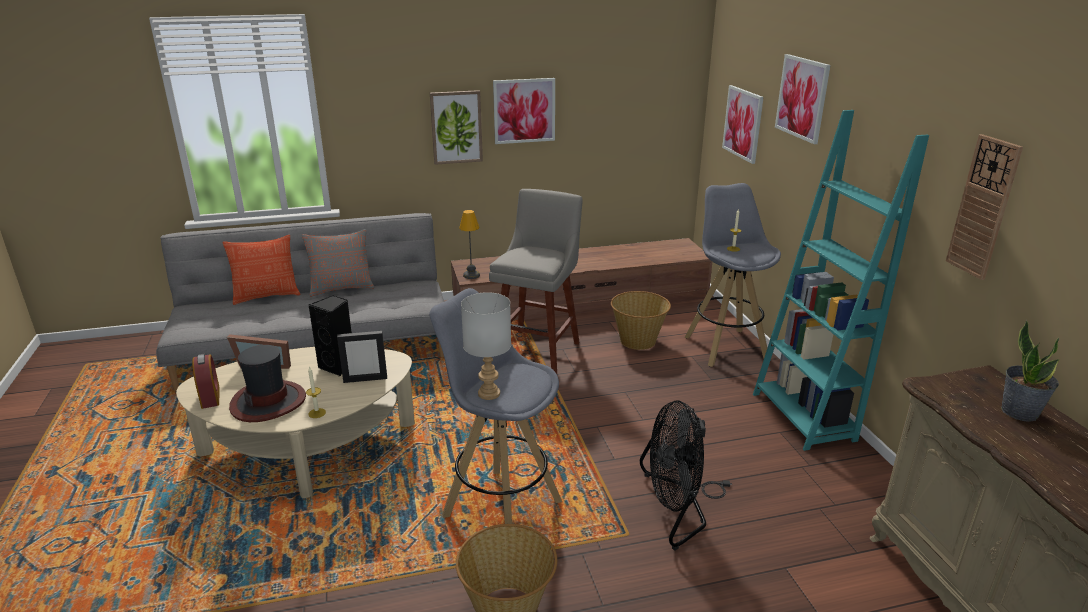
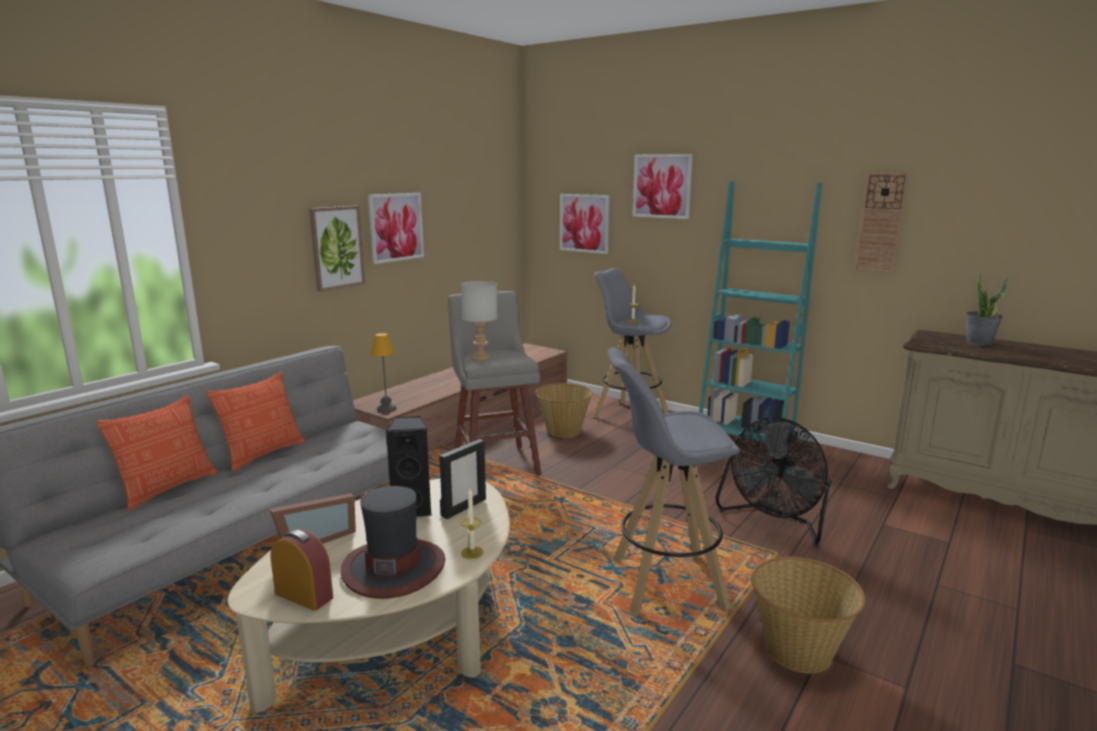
camera: 40 degrees left, 10 degrees down
(342, 289) = (263, 454): grey pillow -> orange pillow
(489, 394) = (692, 441): grey table lamp -> grey table lamp (481, 358)

